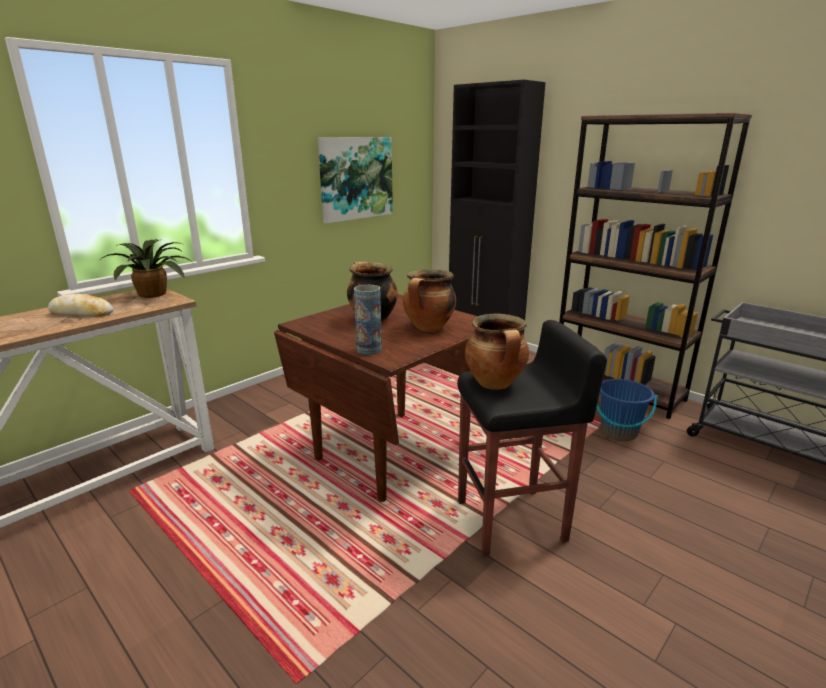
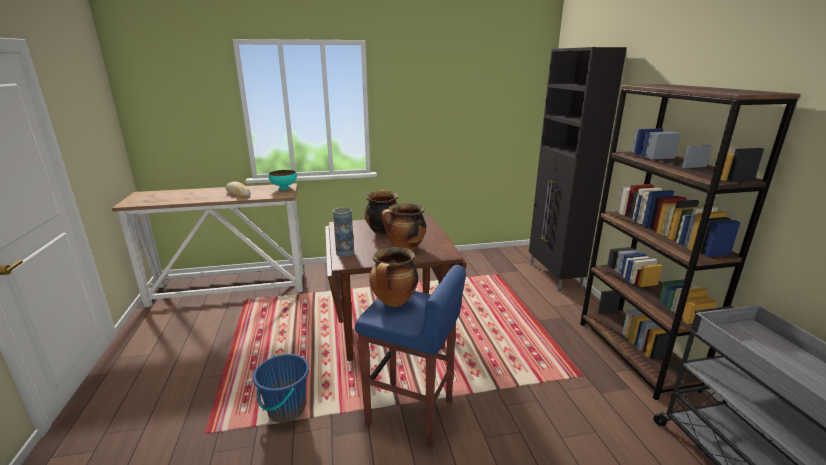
camera: 35 degrees right, 0 degrees up
(155, 294) = (284, 188): potted plant -> turquoise bowl
(356, 178) = (465, 122): picture -> none
(513, 521) = (410, 413): black stool -> blue stool
(618, 432) = (584, 389): blue bucket -> blue bucket (286, 409)

